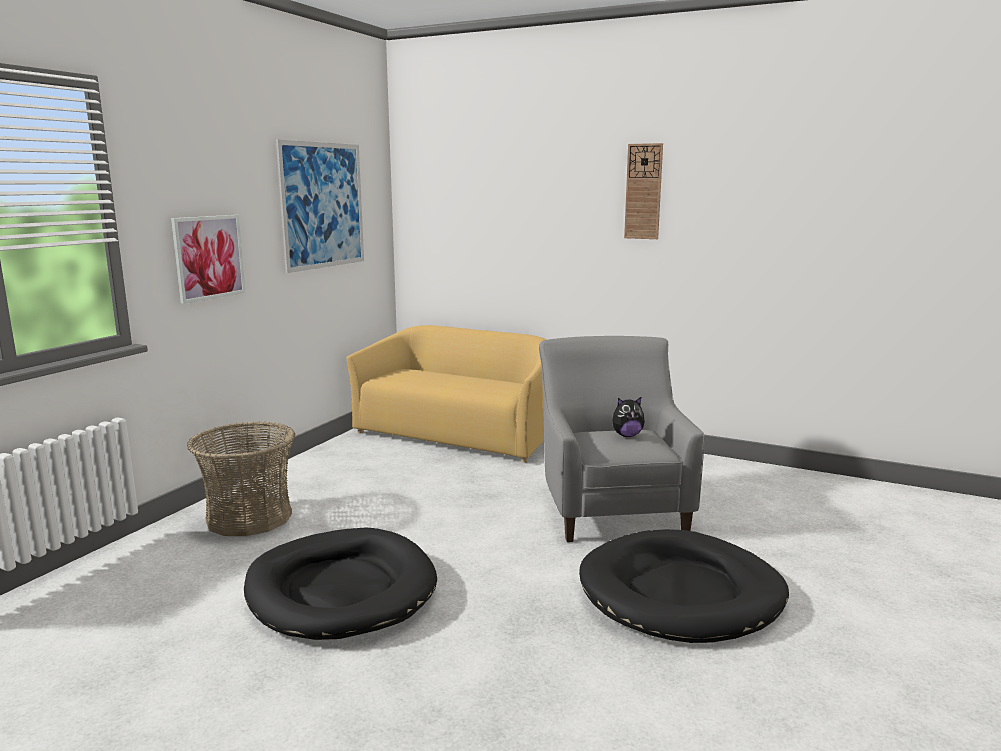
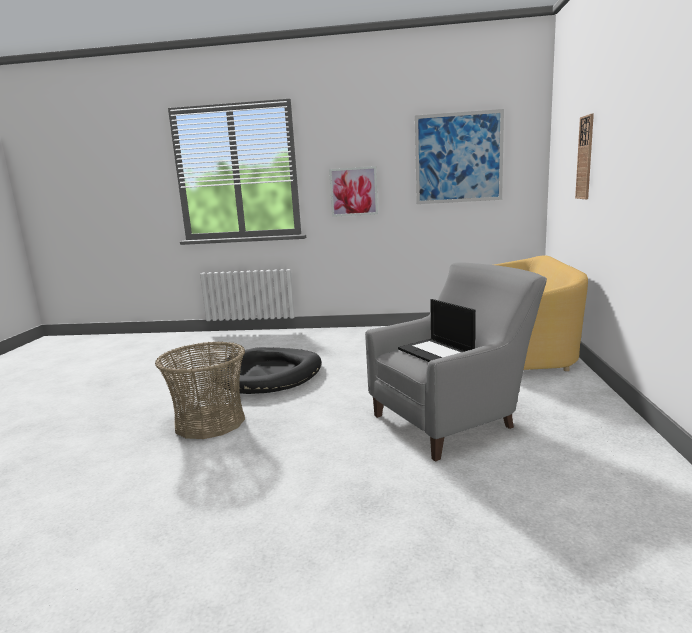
camera: 70 degrees right, 0 degrees up
(249, 517) = (329, 339): basket -> basket (210, 422)
(627, 435) = (436, 352): plush toy -> laptop
(643, 191) = (653, 115): wall clock -> wall clock (585, 157)
(681, 593) = (327, 470): black dog bed -> none

